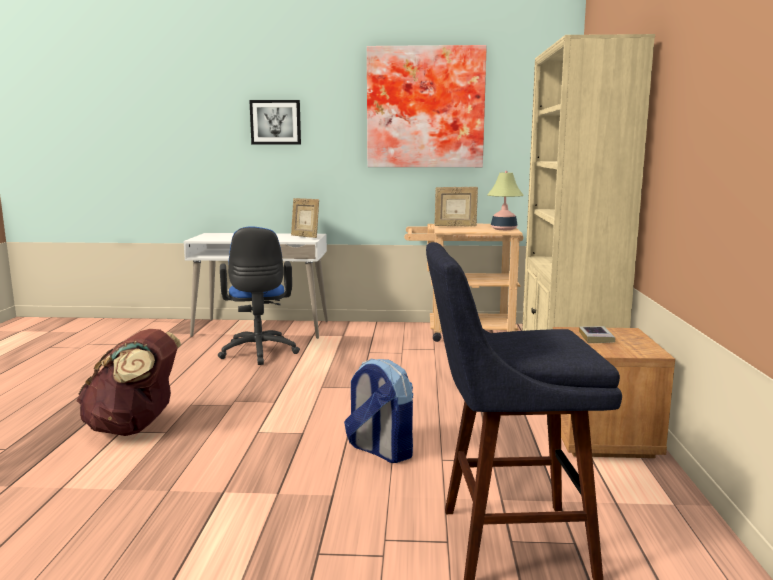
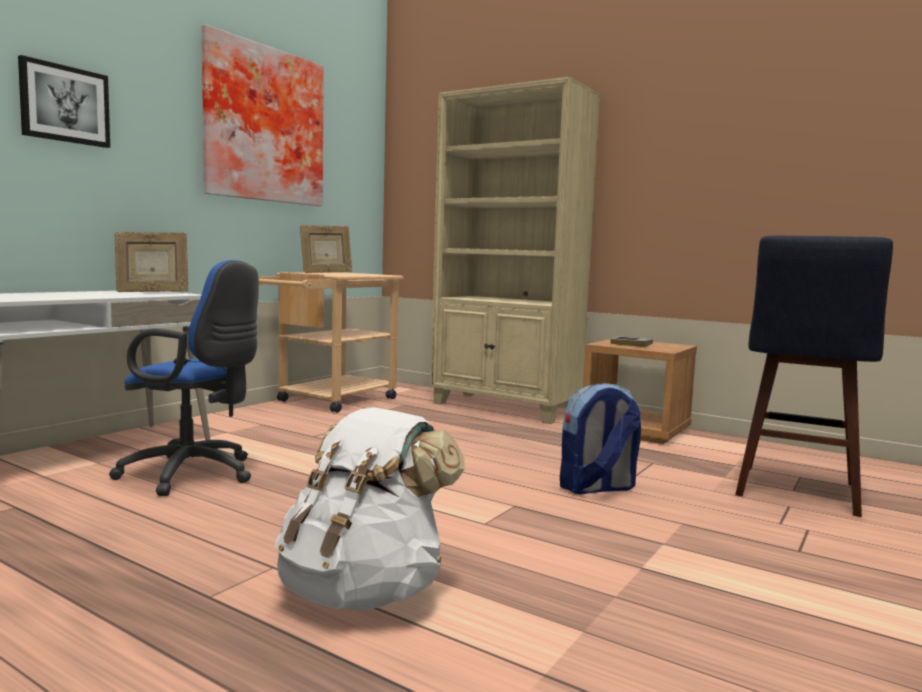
camera: 60 degrees left, 5 degrees down
(134, 428) = (364, 591): brown backpack -> white backpack
(504, 229) = (375, 274): table lamp -> none

